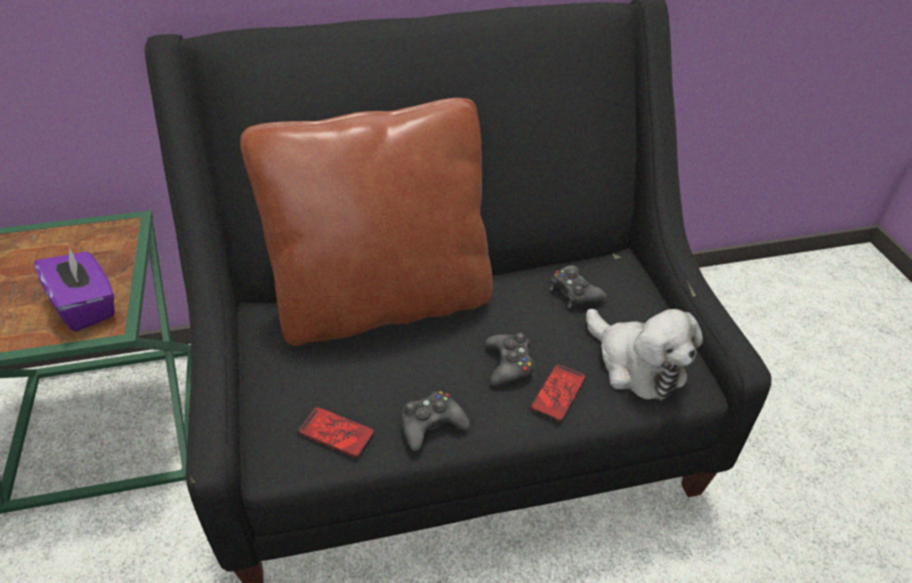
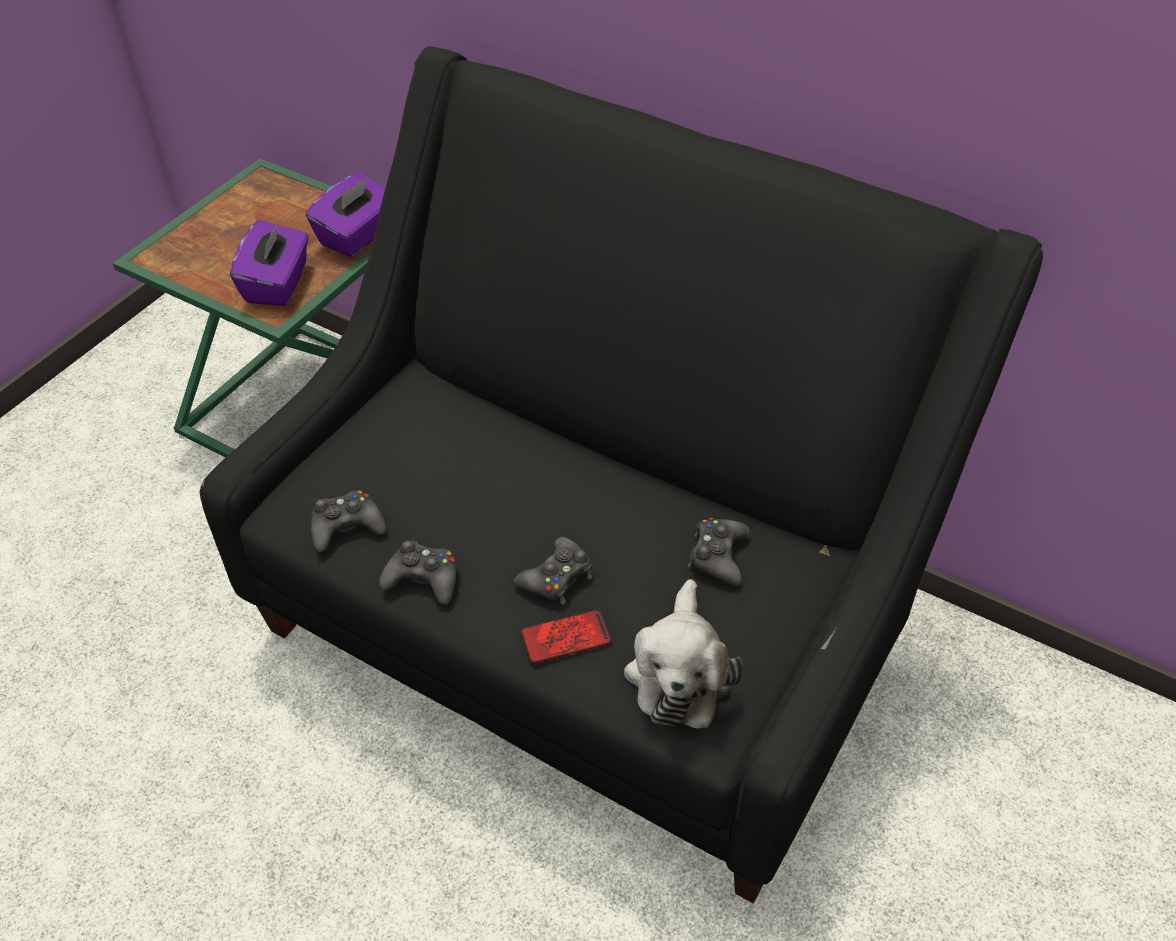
camera: 45 degrees right, 5 degrees up
(115, 242) = (358, 236): none -> purple tissue box
(336, 433) = (346, 527): phone -> black game controller
(383, 302) = (522, 438): brown pillow -> none

